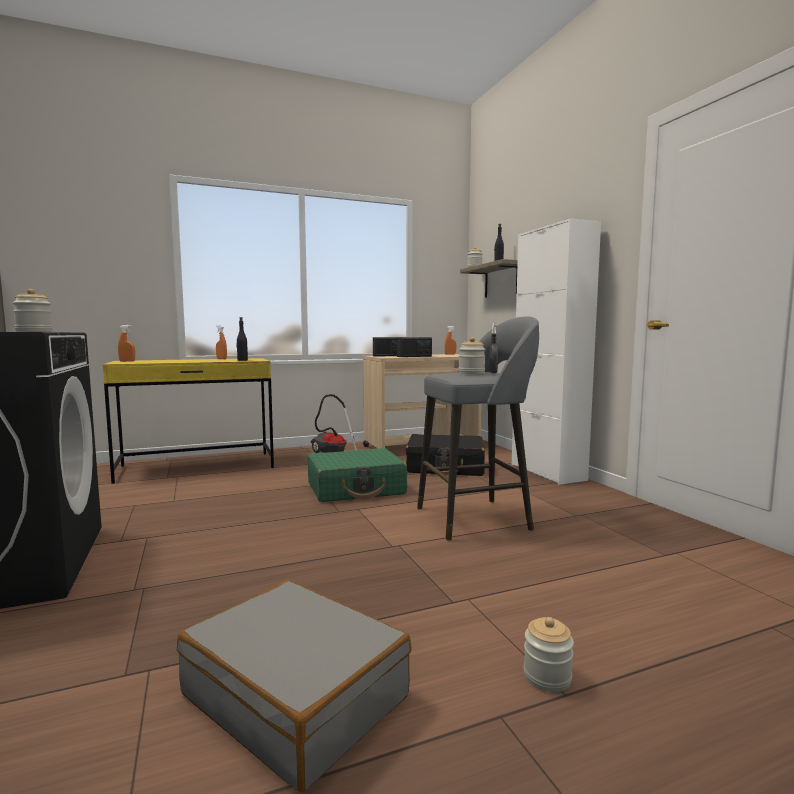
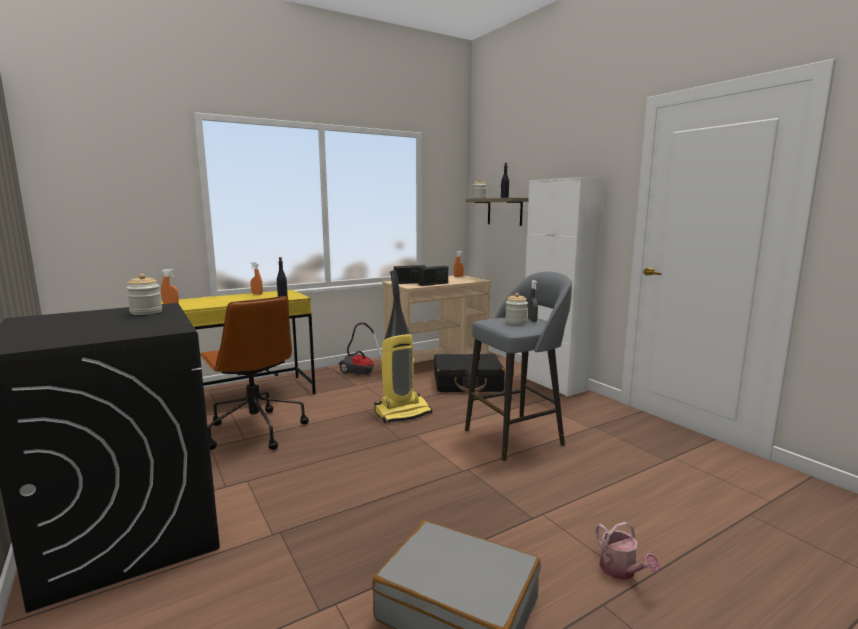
camera: 10 degrees left, 5 degrees up
(189, 494) = (254, 430): none -> brown office chair
(356, 489) = (403, 413): green suitcase -> vacuum cleaner
(547, 677) = (621, 571): jar -> watering can

